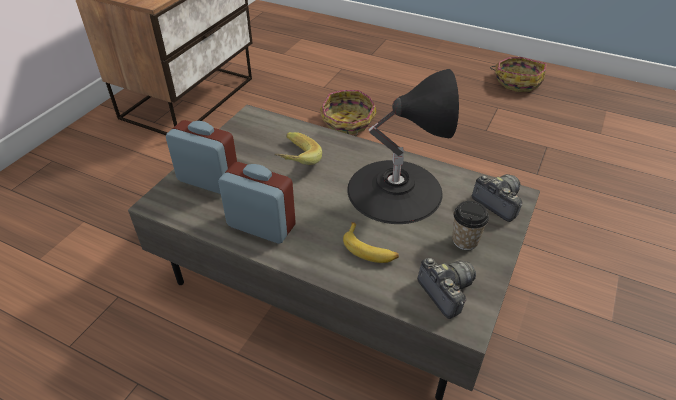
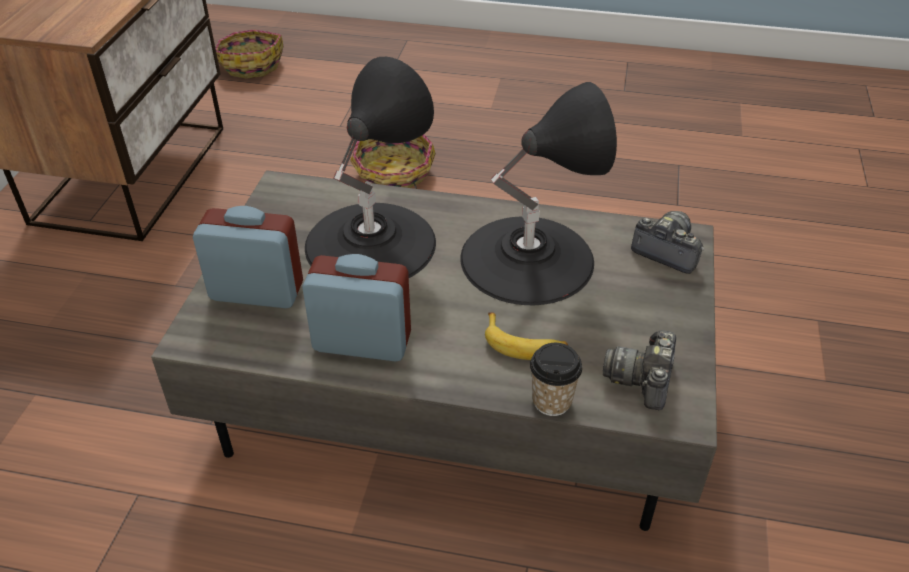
camera: 15 degrees left, 0 degrees up
(293, 161) = (370, 243): banana -> black table lamp
(446, 292) = (642, 379): camera -> camera turned 120 degrees counterclockwise
(465, 241) = (643, 309): cup -> cup (551, 401)
(517, 81) = (612, 78): basket -> basket (250, 64)

